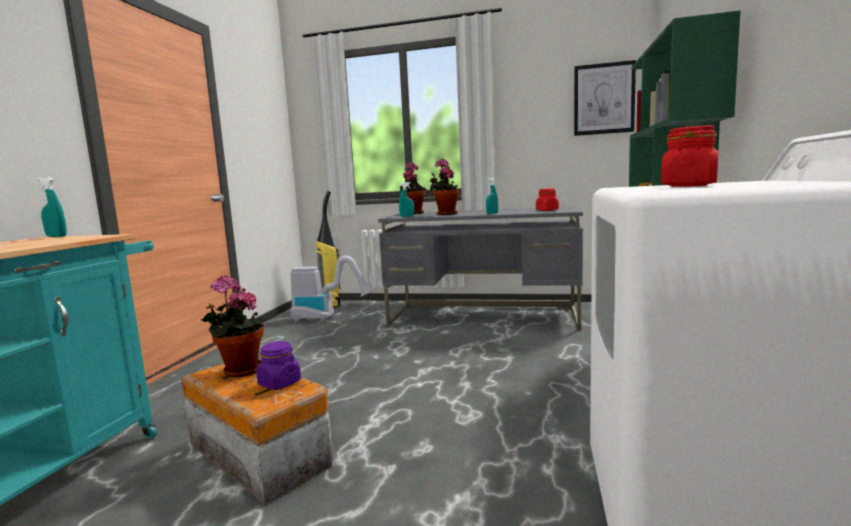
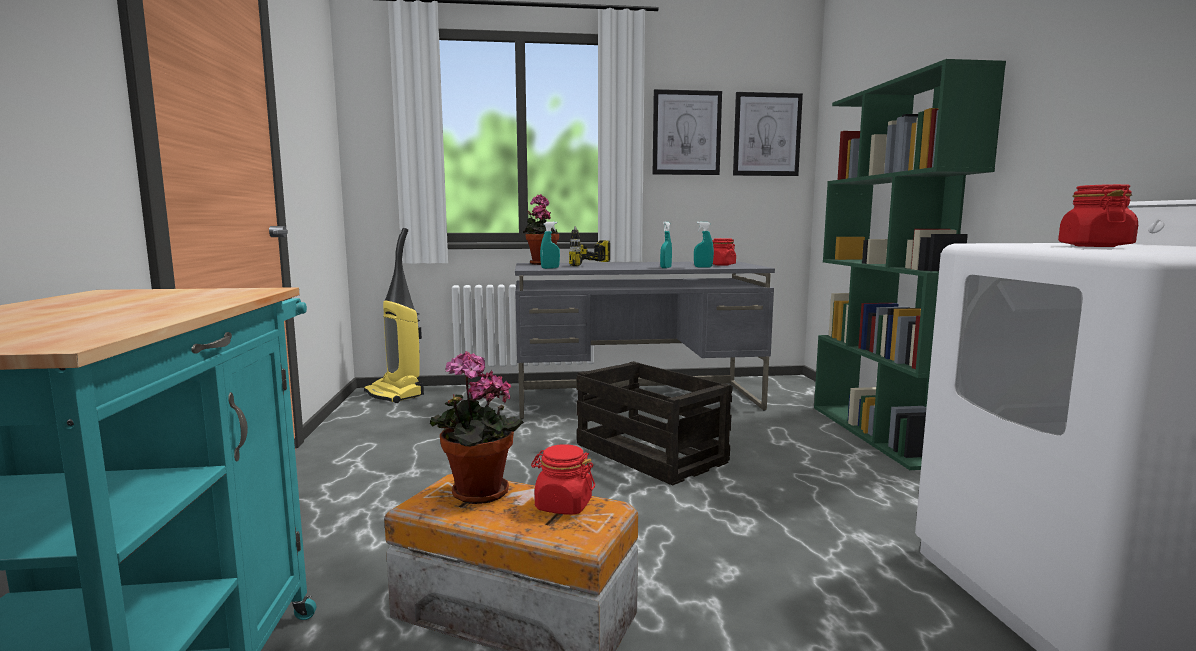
camera: 20 degrees left, 0 degrees up
(56, 236) = (135, 290): turquoise spray bottle -> turquoise spray bottle (703, 267)
(279, 383) = (563, 505): purple jar -> red jar
(328, 317) = (418, 411): vacuum cleaner -> none
(445, 214) = (597, 266): potted plant -> power drill
(454, 357) = (651, 453): none -> crate
(532, 104) = (686, 133): none -> picture

